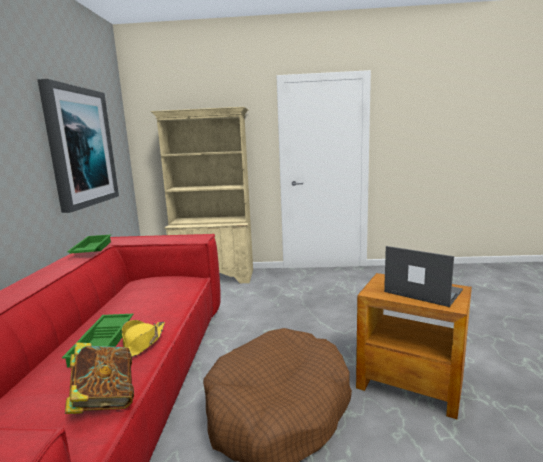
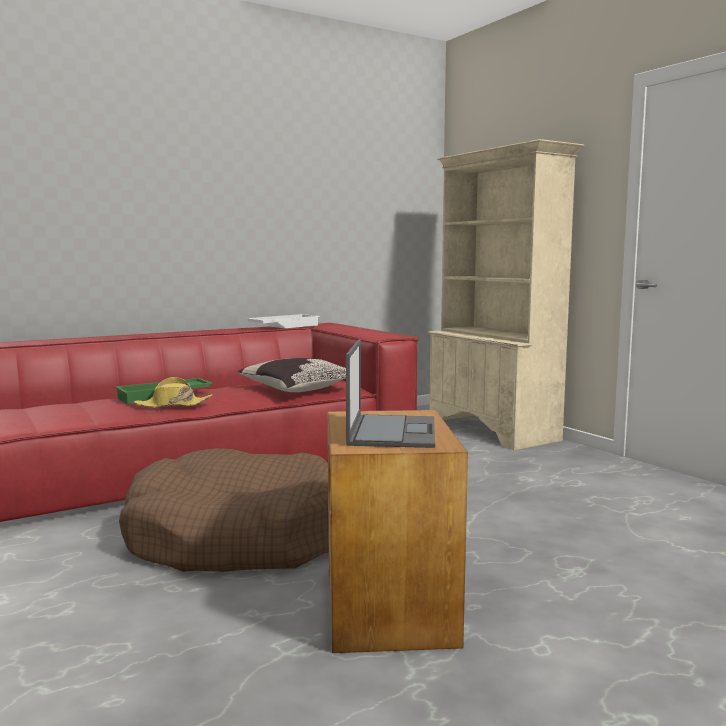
camera: 55 degrees right, 5 degrees down
(80, 147) = (328, 207): picture -> none
(91, 249) = (283, 326): green tray -> white tray
(104, 400) = (83, 418): book -> none
(171, 293) = (297, 389): none -> pillow

